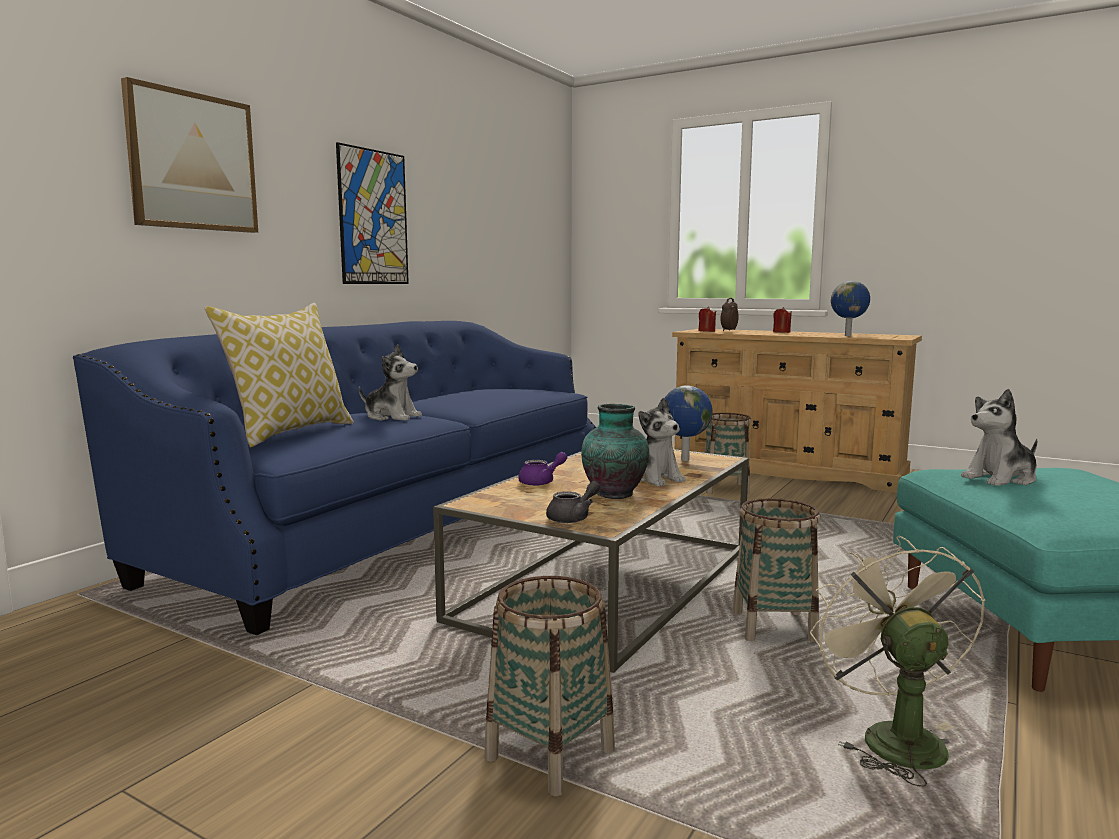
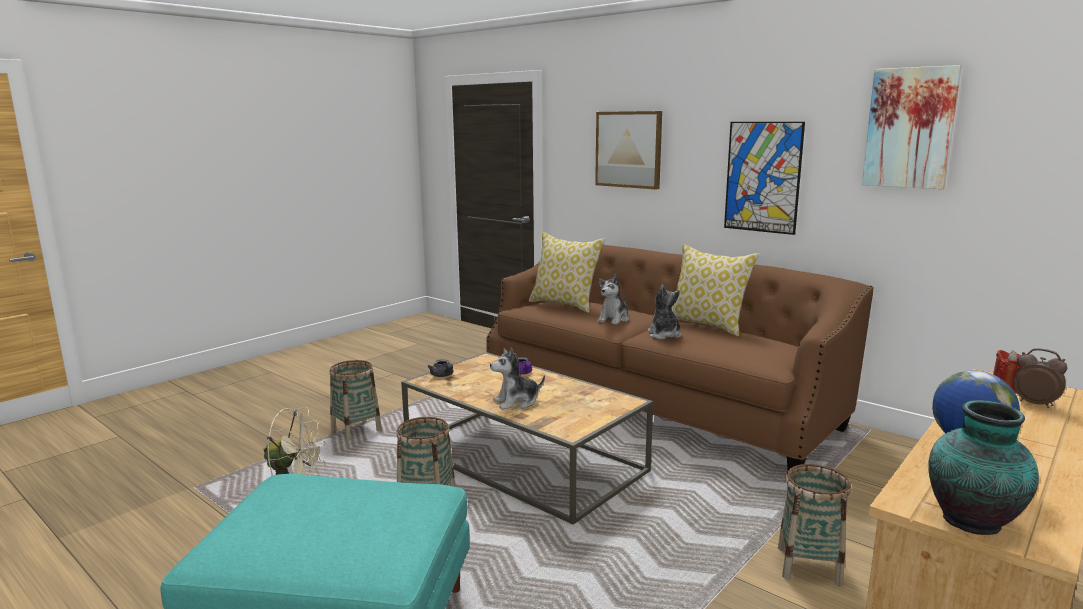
camera: 100 degrees right, 5 degrees up
(398, 525) = (656, 401): blue sofa -> brown sofa
(426, 397) = (707, 325): none -> pillow
(468, 175) = (910, 128): none -> picture
(615, 493) = (484, 388): vase -> vase (975, 522)
(684, 460) = (571, 419): globe -> none
(781, 332) = (1040, 438): red candle -> none
(1001, 479) = (377, 498): plush toy -> plush toy (664, 335)

